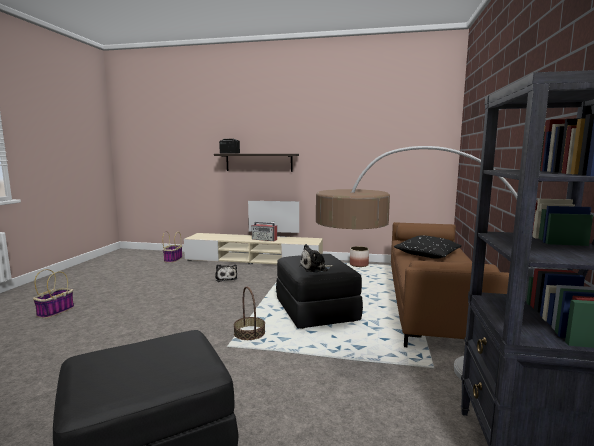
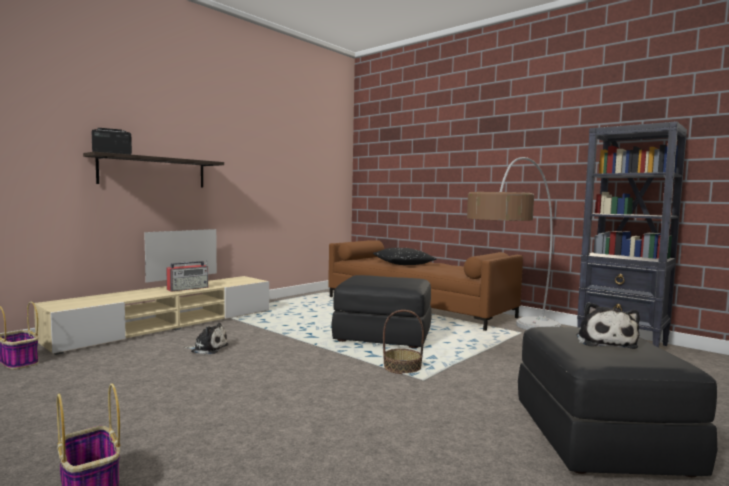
camera: 60 degrees left, 5 degrees down
(315, 268) = (405, 282): plush toy -> plush toy (605, 342)
(359, 265) = (291, 300): planter -> none

